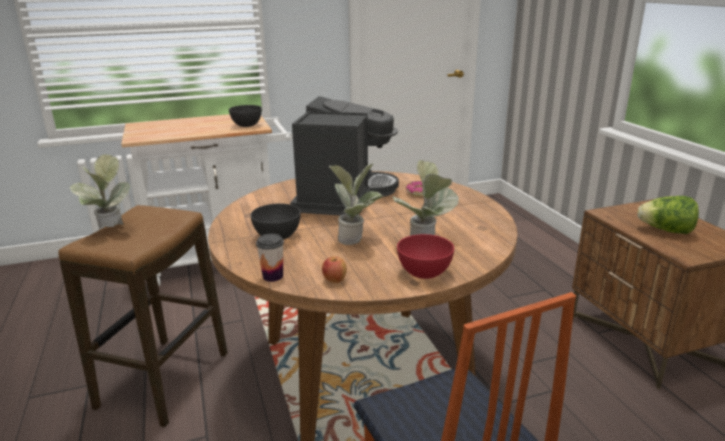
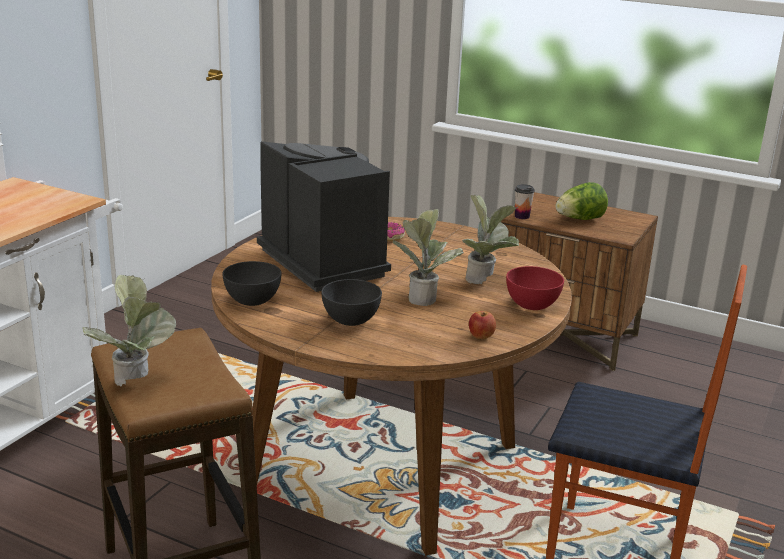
camera: 45 degrees left, 0 degrees up
(246, 125) = (54, 201): grey bowl -> grey bowl (252, 301)
(273, 276) = (426, 353): cup -> cup (522, 216)

